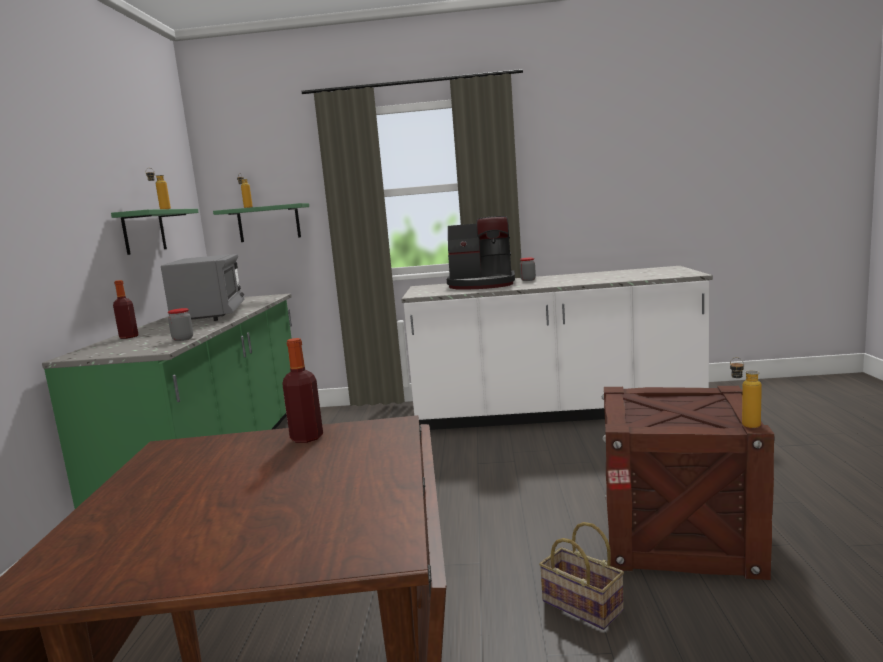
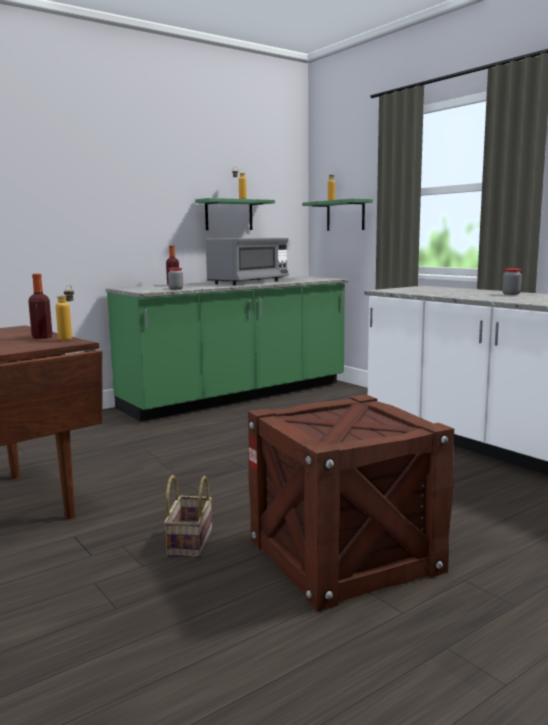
camera: 50 degrees right, 0 degrees up
(482, 284) = (461, 291): coffee machine -> none
(744, 424) = (328, 441): bottle -> bottle (68, 338)

